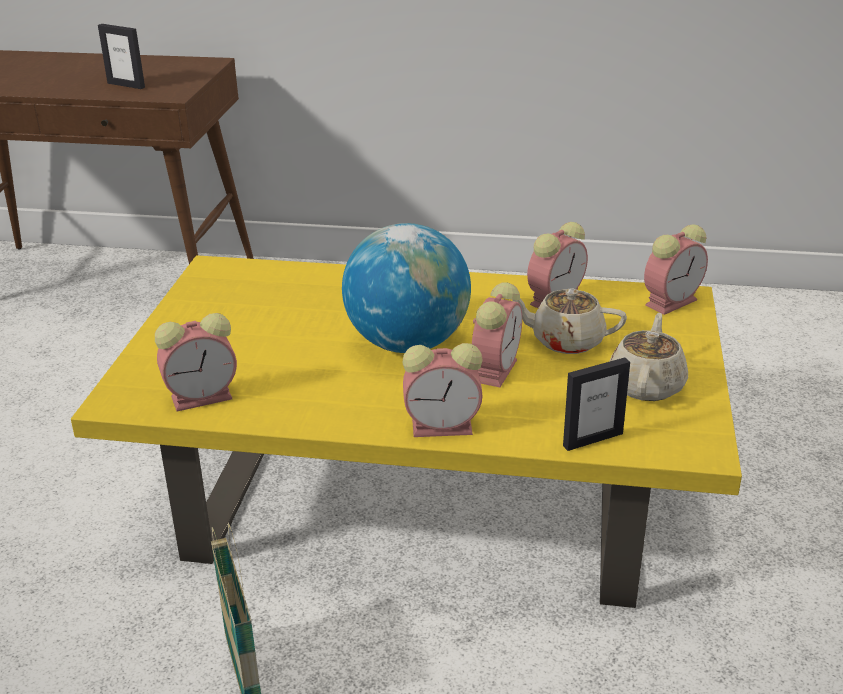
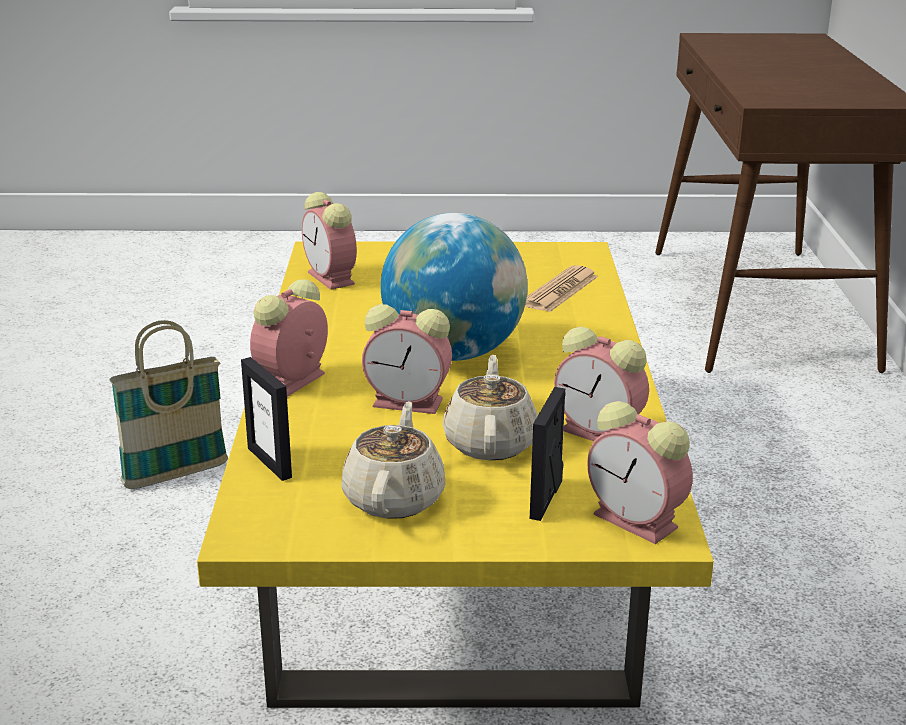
camera: 80 degrees right, 5 degrees down
(126, 85) = (775, 85): picture frame -> picture frame (546, 499)
(297, 286) = (560, 290): none -> newspaper
(444, 426) = (291, 382): alarm clock -> alarm clock turned 45 degrees clockwise
(646, 385) = (394, 498): beige teapot -> beige teapot turned 90 degrees counterclockwise

